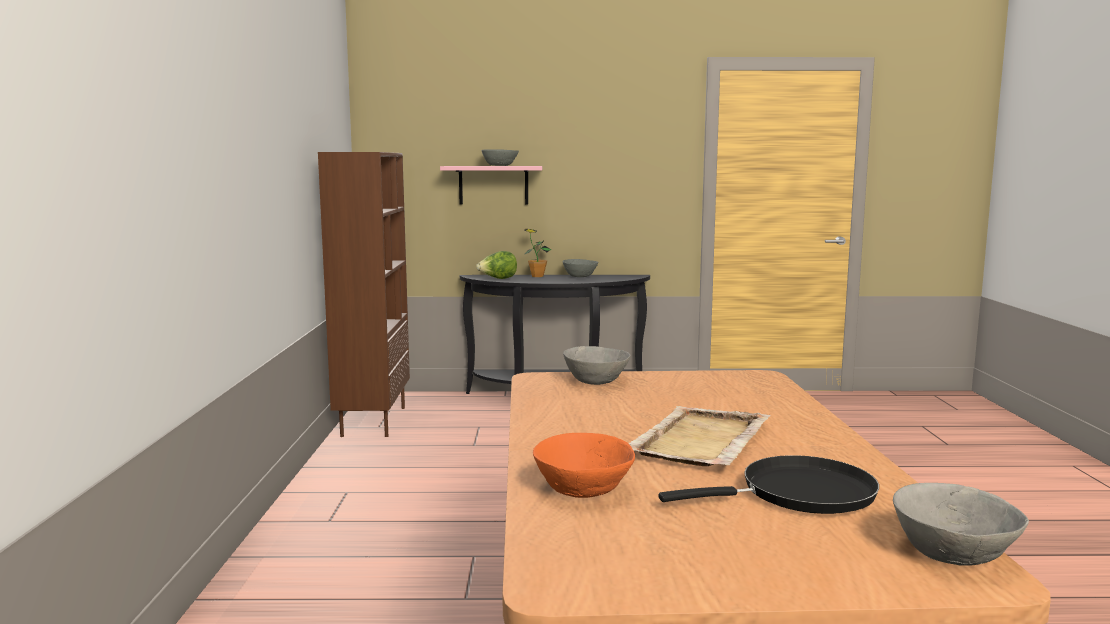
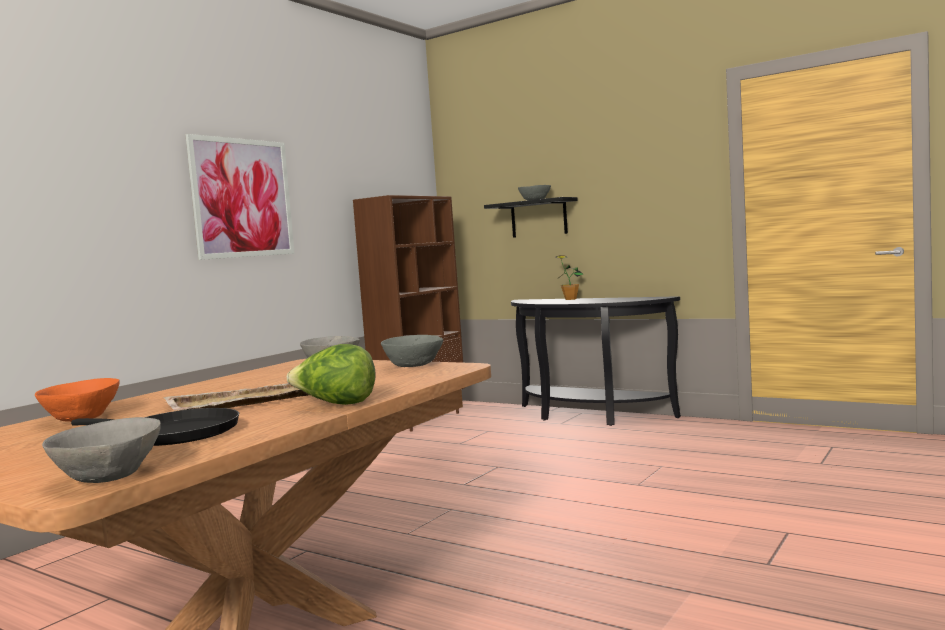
camera: 35 degrees right, 5 degrees down
(250, 148) = (242, 198): none -> picture
(493, 185) = (538, 218): pink shelf -> black shelf
(498, 279) = (531, 301): lettuce -> lettuce (336, 405)
(580, 276) = (607, 298): grey bowl -> grey bowl (413, 365)

